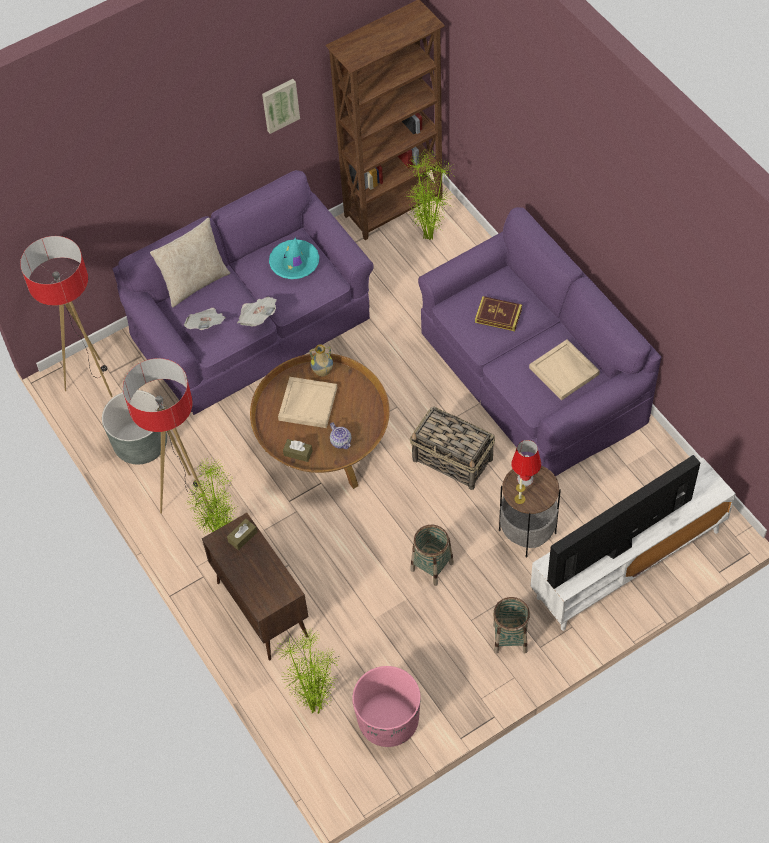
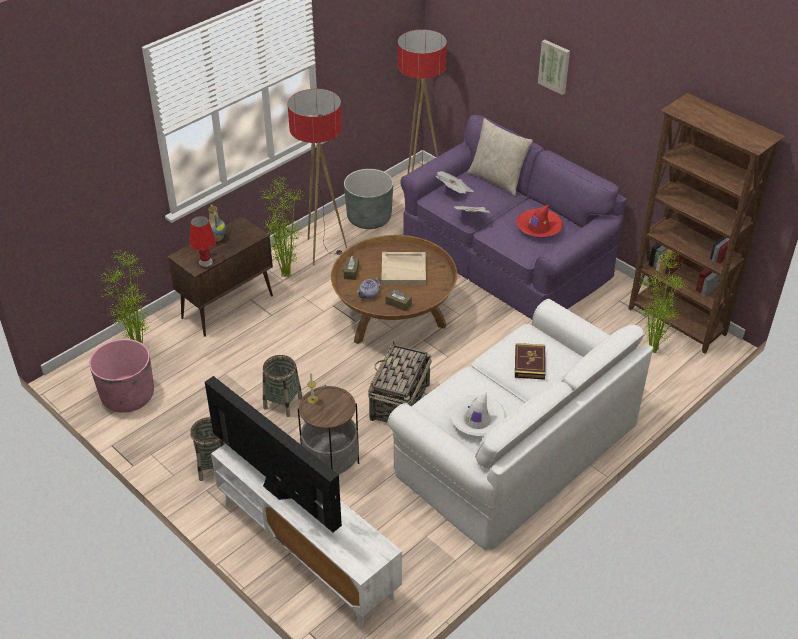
camera: 75 degrees right, 15 degrees down
(242, 537) = (245, 236): brown tissue box -> brown tissue box (398, 304)
(280, 105) = (637, 116): picture -> picture (555, 66)
(294, 263) = (539, 228): turquoise hat -> red hat
(322, 372) = (439, 273): vase -> vase (216, 238)
(525, 479) = (336, 400): red table lamp -> red table lamp (205, 262)
(533, 375) = (515, 448): purple sofa -> white sofa
(564, 371) = (477, 420): beige tray -> white hat

